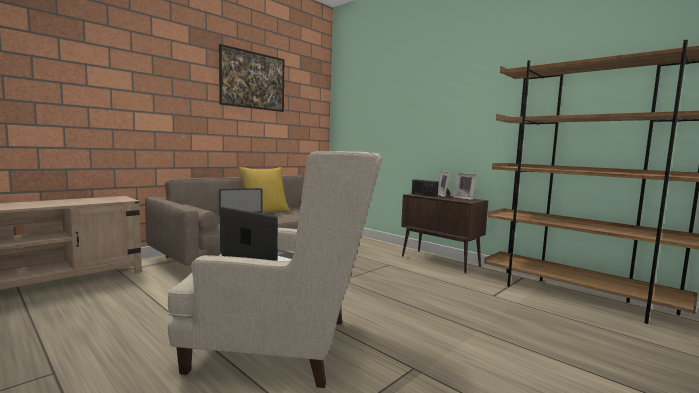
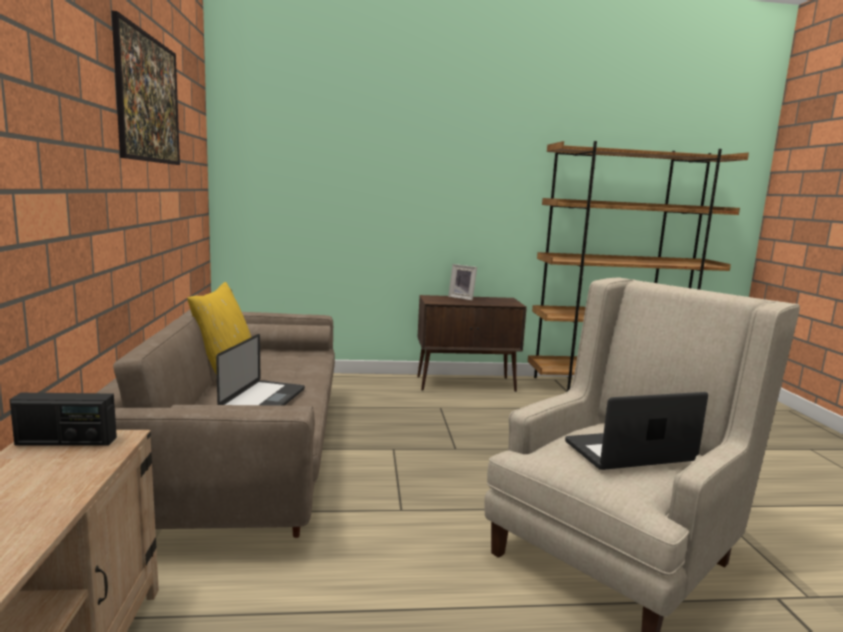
camera: 50 degrees left, 5 degrees up
(424, 195) = (444, 300): radio -> radio (66, 441)
(464, 198) = (492, 299): picture frame -> none

